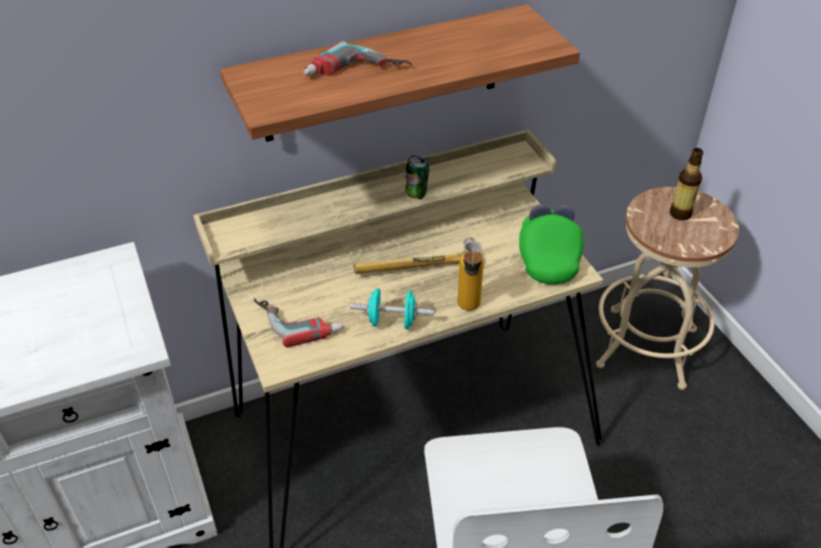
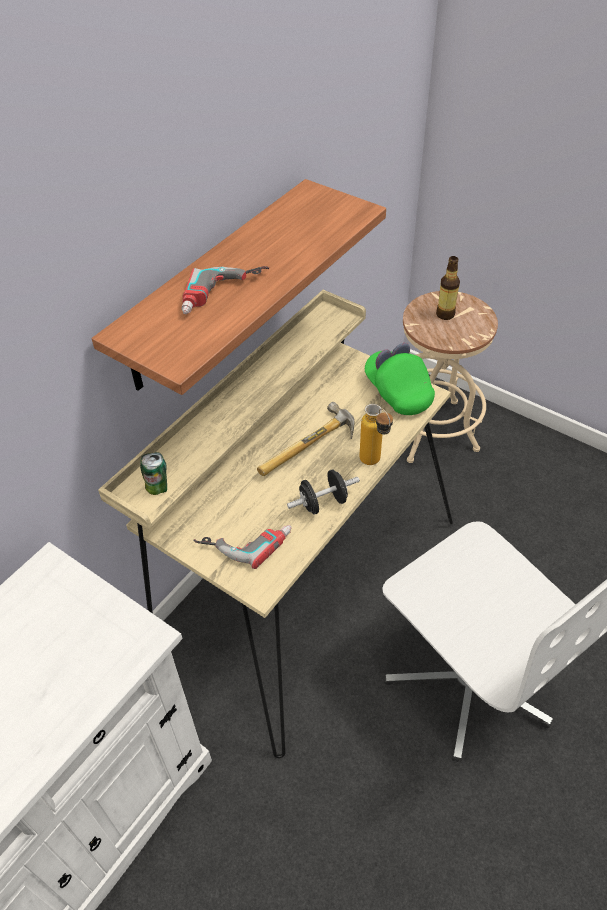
camera: 30 degrees left, 5 degrees up
(392, 321) = (323, 503): turquoise dumbbell -> black dumbbell
(416, 194) = (275, 383): can -> can (158, 488)

